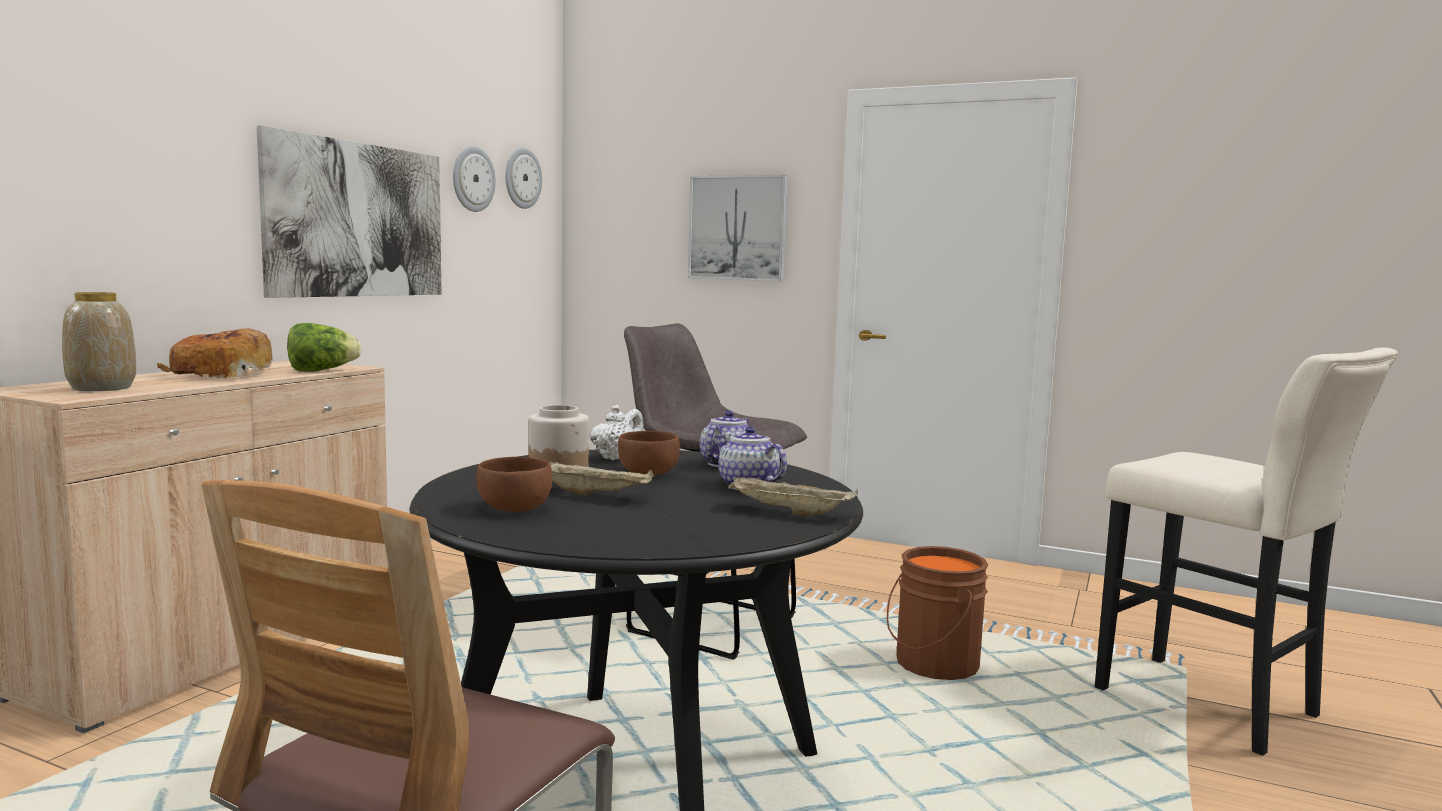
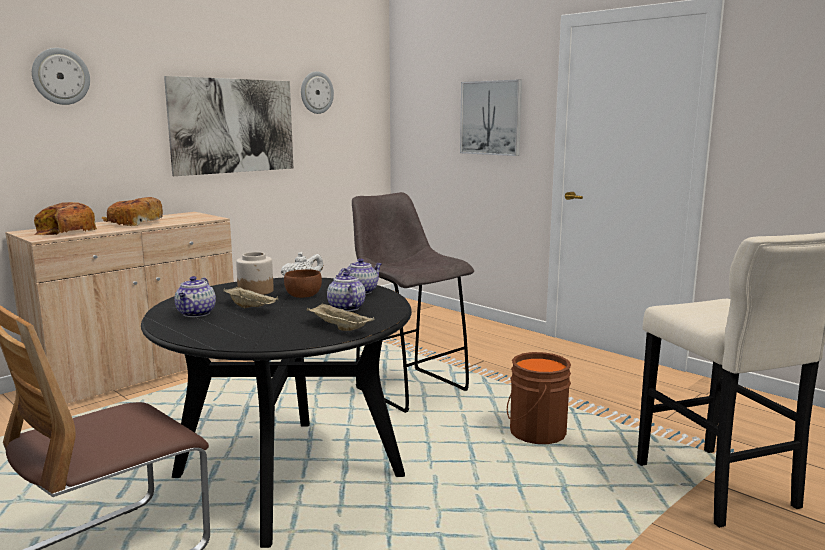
camera: 20 degrees right, 5 degrees up
(102, 388) = (65, 232): vase -> bread
(321, 371) = (191, 221): lettuce -> none
(515, 508) = (196, 314): brown bowl -> teapot
(522, 178) = (355, 88): wall clock -> wall clock (60, 76)

